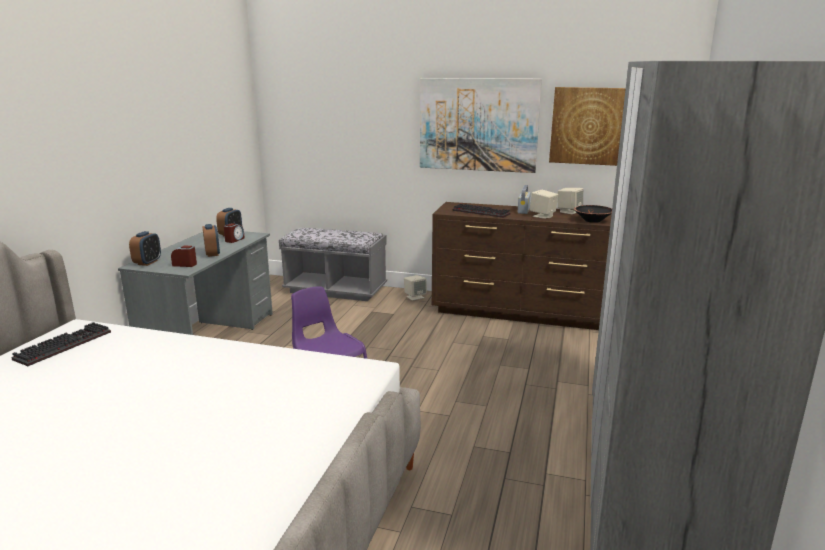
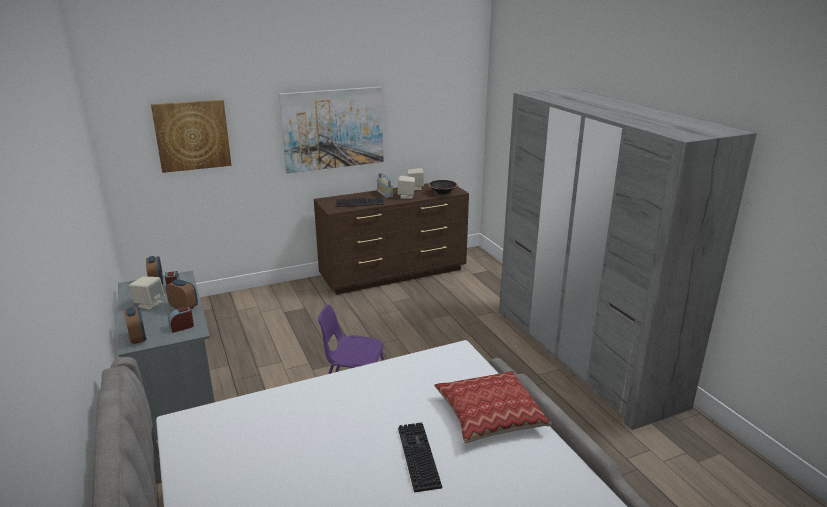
camera: 40 degrees left, 5 degrees up
(64, 344) = (204, 438): keyboard -> keyboard (416, 456)
(279, 439) = (489, 415): none -> pillow
(335, 290) = (223, 304): grey bench -> none
(415, 297) = (300, 287): beige speaker -> beige speaker (149, 304)
(590, 126) = (418, 119): picture -> picture (192, 135)

